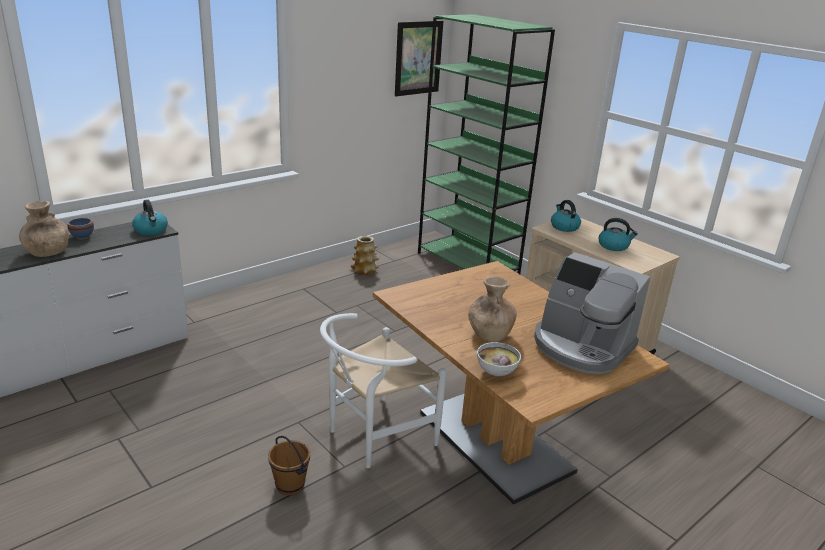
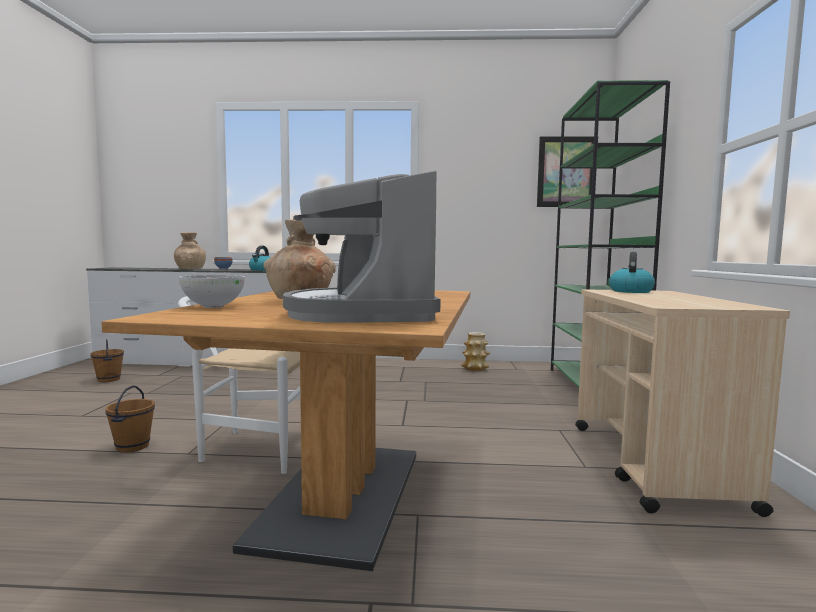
camera: 45 degrees right, 20 degrees down
(33, 435) = (109, 380): none -> brown bucket
(614, 246) = (672, 299): kettle -> none

